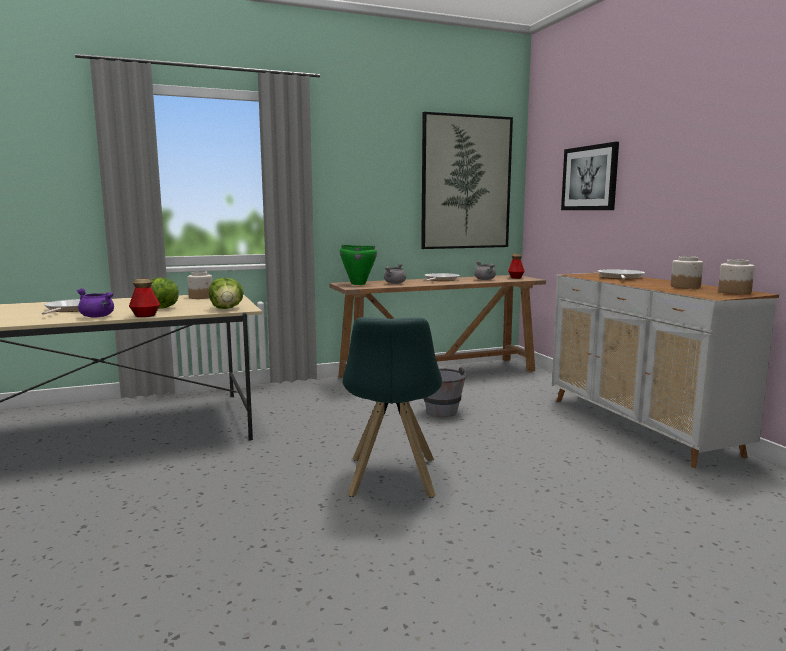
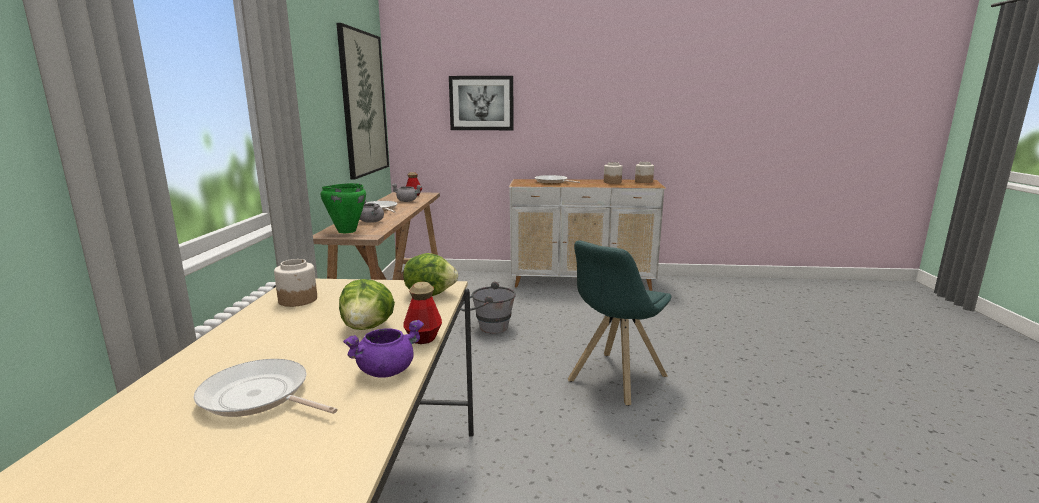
camera: 65 degrees left, 5 degrees up
(392, 477) = (616, 378): turquoise chair -> turquoise chair turned 105 degrees clockwise

